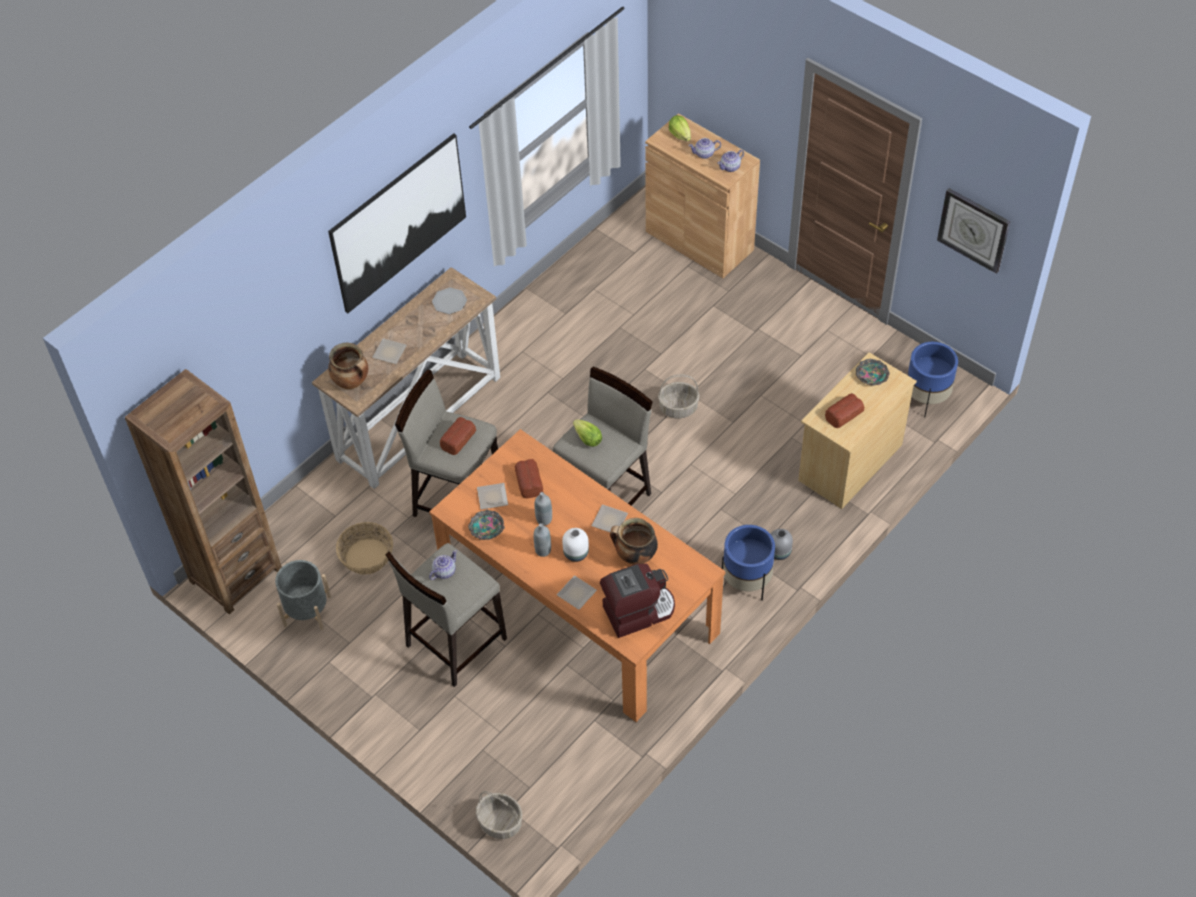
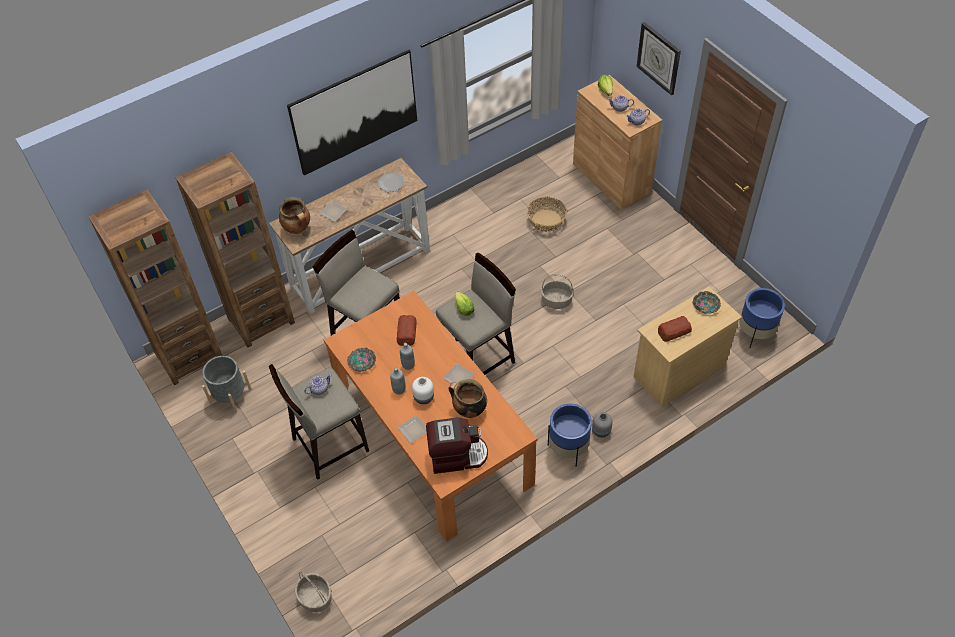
camera: 15 degrees right, 0 degrees up
(312, 509) = (261, 320): none -> brown bookcase
(367, 556) = (287, 364): basket -> basket (546, 220)
(458, 439) = (366, 288): bread -> none
(493, 496) = (375, 338): plate -> none
(974, 229) = (815, 202): wall clock -> wall clock (659, 58)

